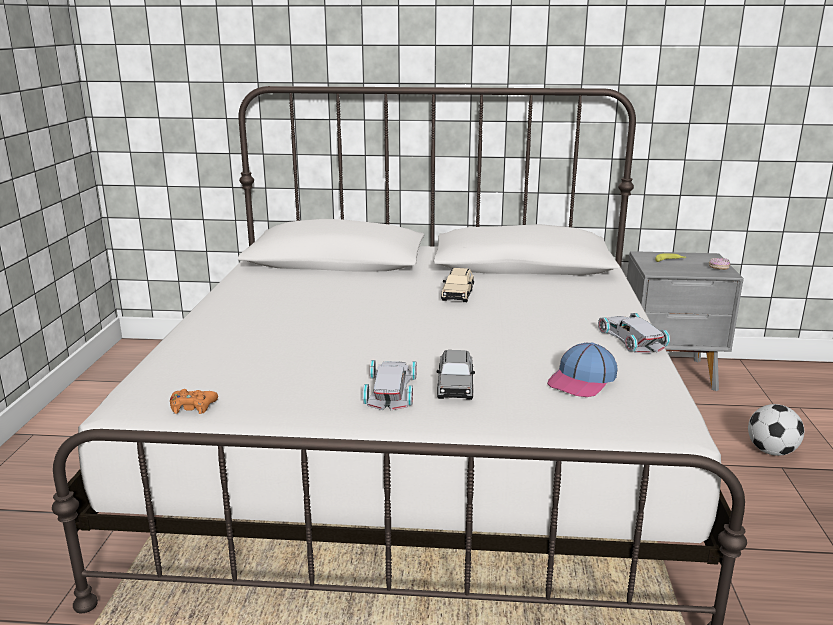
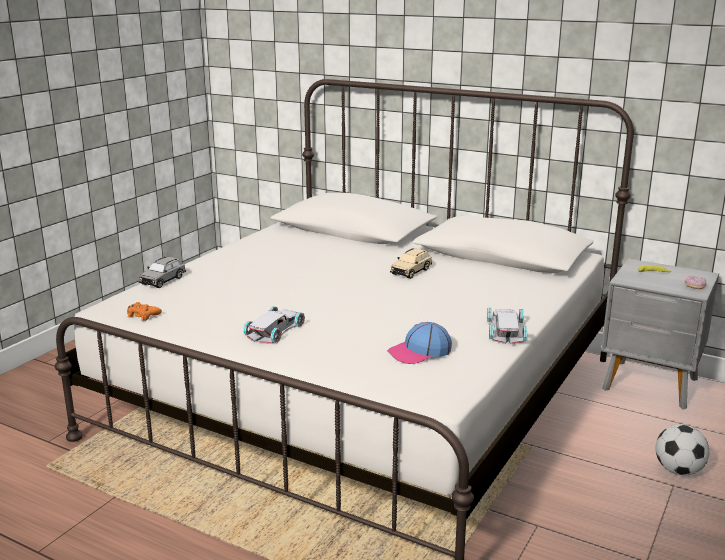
camera: 25 degrees right, 0 degrees up
(455, 387) = (321, 337): grey toy car -> grey toy car (163, 280)

